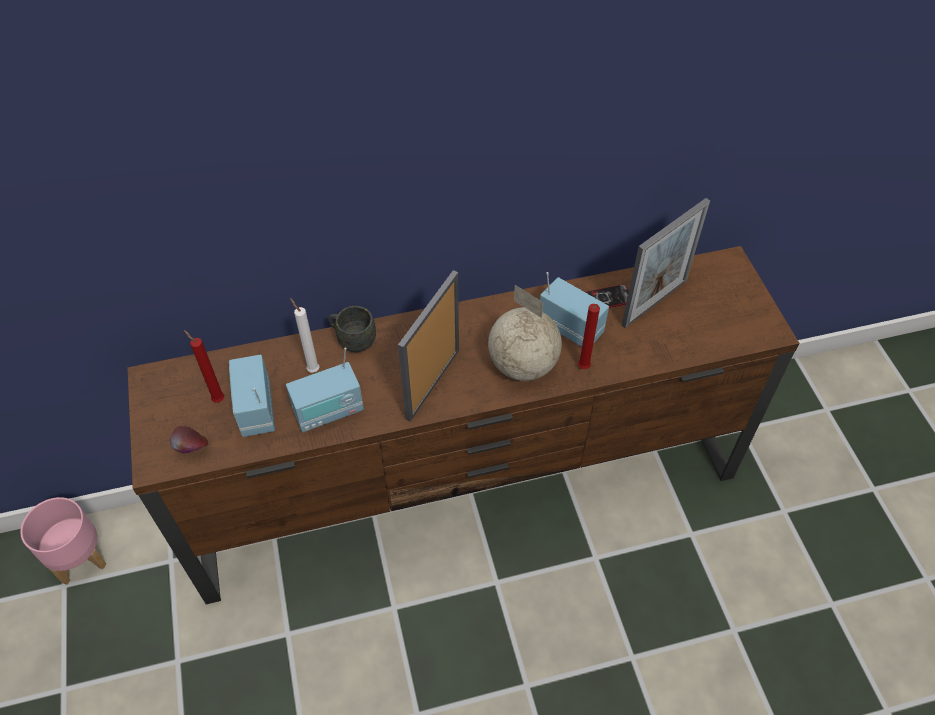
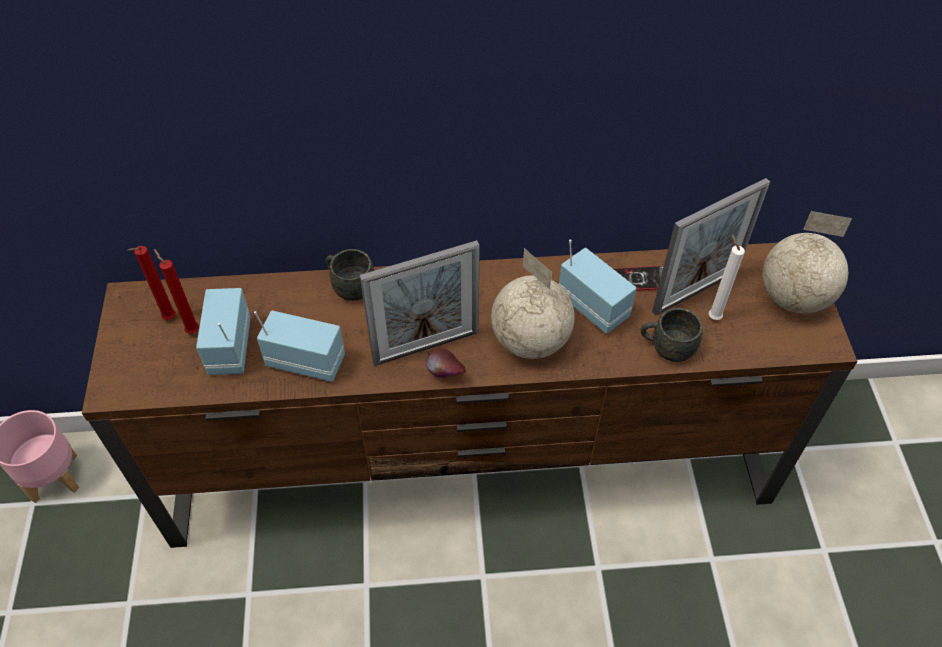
camera: 10 degrees right, 0 degrees up
(192, 449) = (153, 380): apple -> apple (445, 374)
(312, 369) = (299, 312): white candle -> white candle (712, 316)
(328, 412) = (306, 361): radio -> radio turned 150 degrees counterclockwise
(432, 384) = (426, 347): picture frame -> picture frame turned 150 degrees counterclockwise
(582, 368) = (597, 354): red candle -> red candle (168, 319)
(640, 354) = (666, 347): none -> grey mug
(738, 297) = (794, 298): none -> globe

